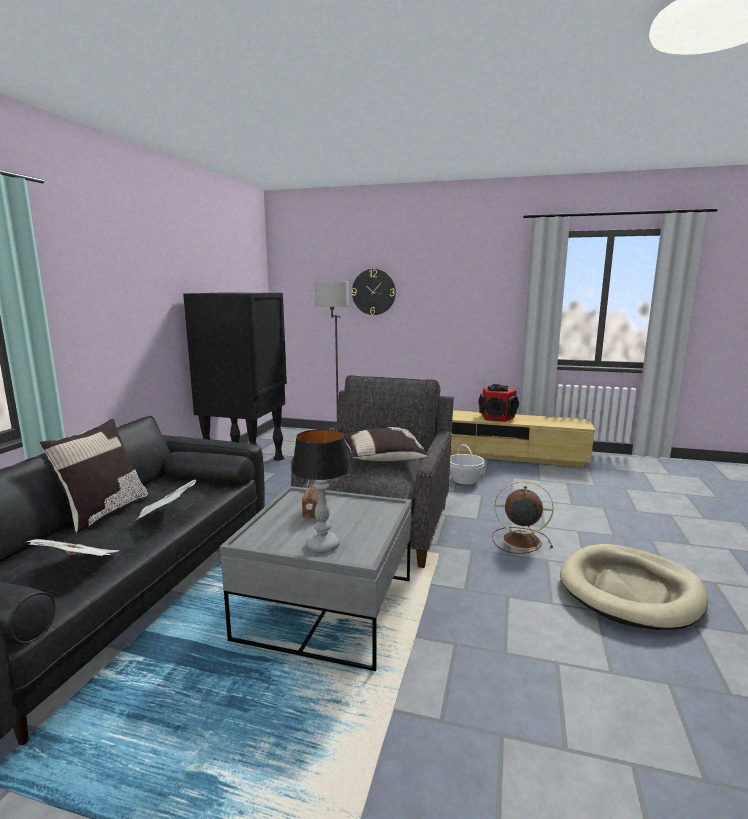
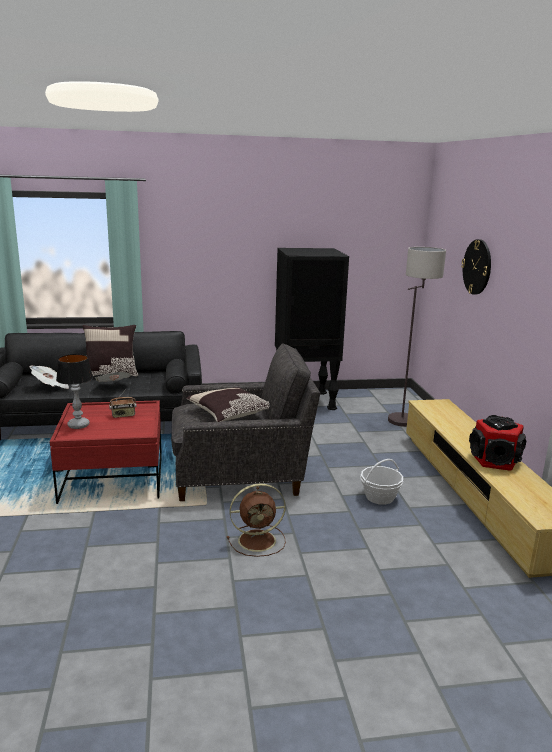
camera: 65 degrees right, 5 degrees up
(326, 608) = (113, 478): grey coffee table -> red coffee table
(519, 540) = (258, 540): brown fan -> brown fan turned 90 degrees clockwise
(630, 591) = (196, 607): beige dog bed -> none

